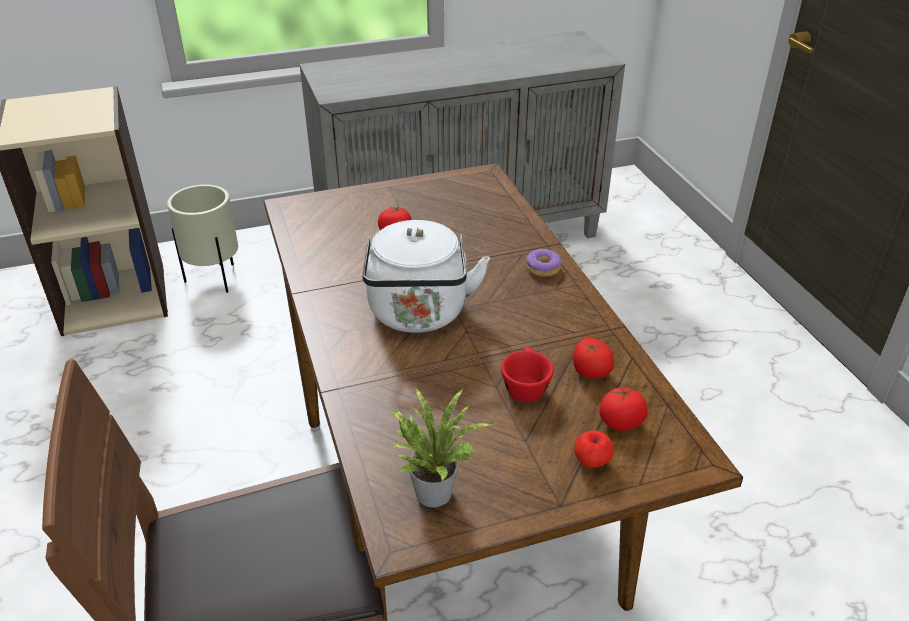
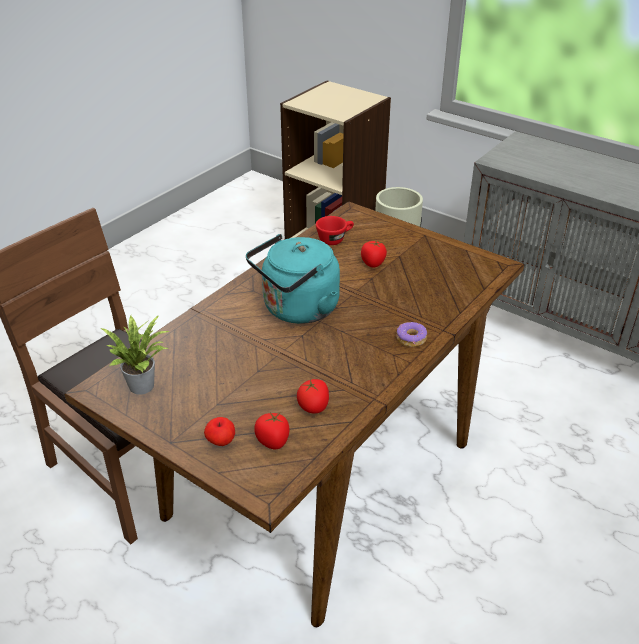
camera: 55 degrees right, 0 degrees up
(419, 315) = (297, 310): white kettle -> turquoise kettle
(524, 386) = (269, 383): red cup -> red cup (335, 239)

